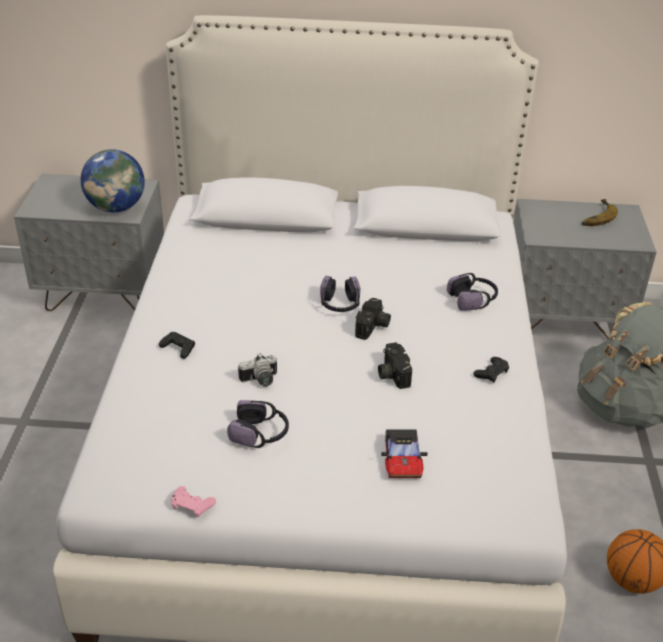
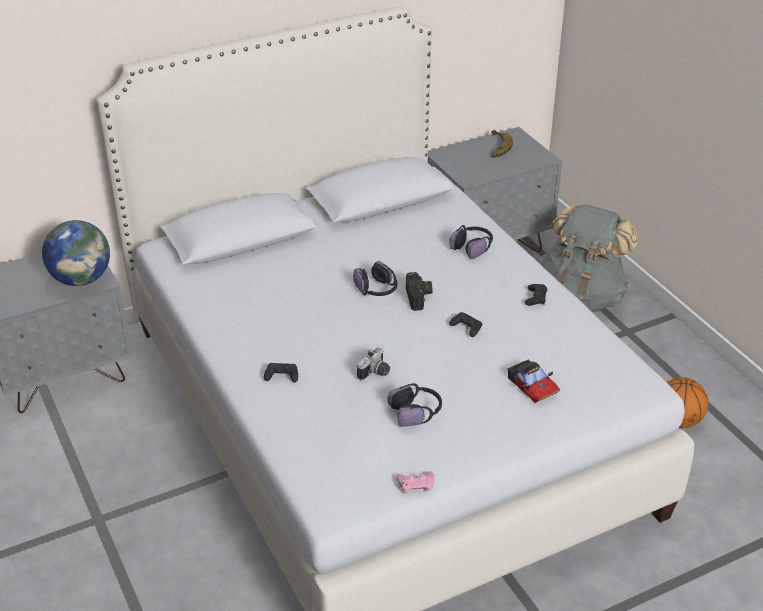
camera: 30 degrees left, 0 degrees up
(392, 373) = (466, 327): camera -> black game controller

